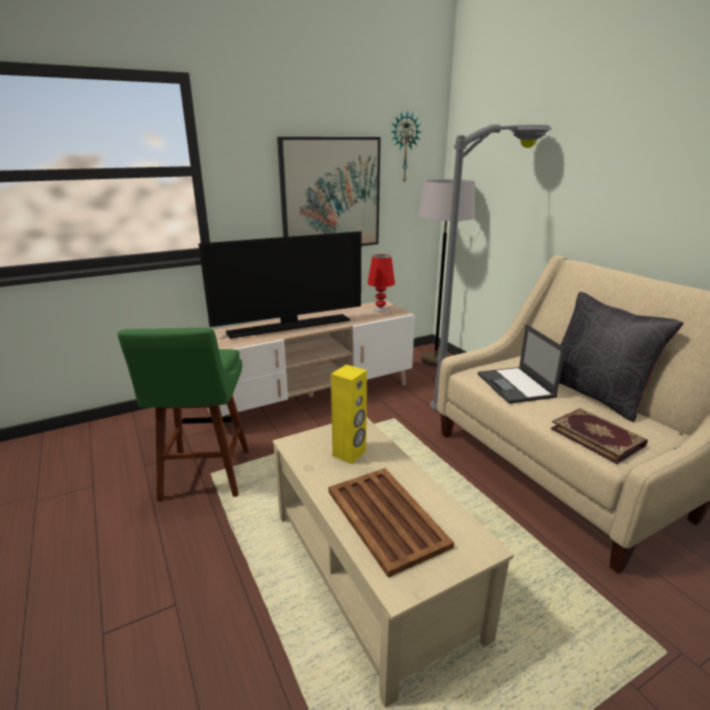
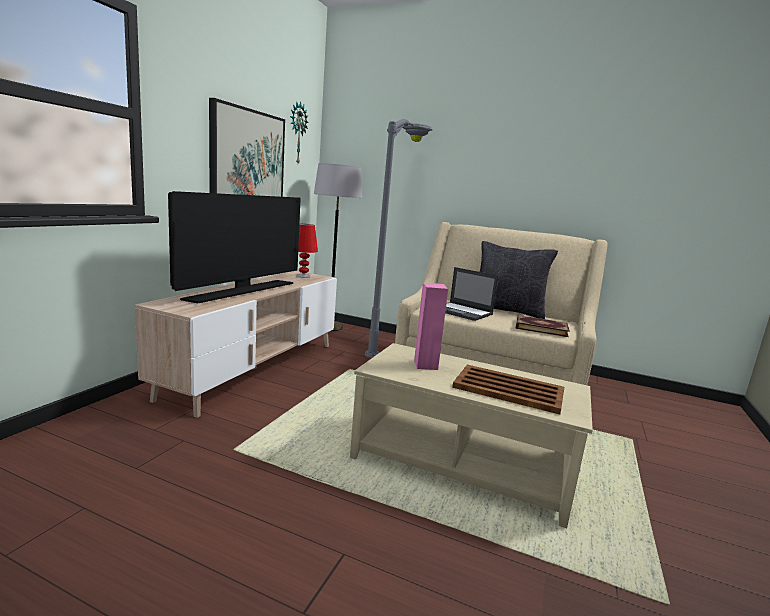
camera: 40 degrees left, 10 degrees down
(205, 477) = (231, 455): green stool -> none
(349, 453) = (426, 365): yellow speaker -> pink speaker

